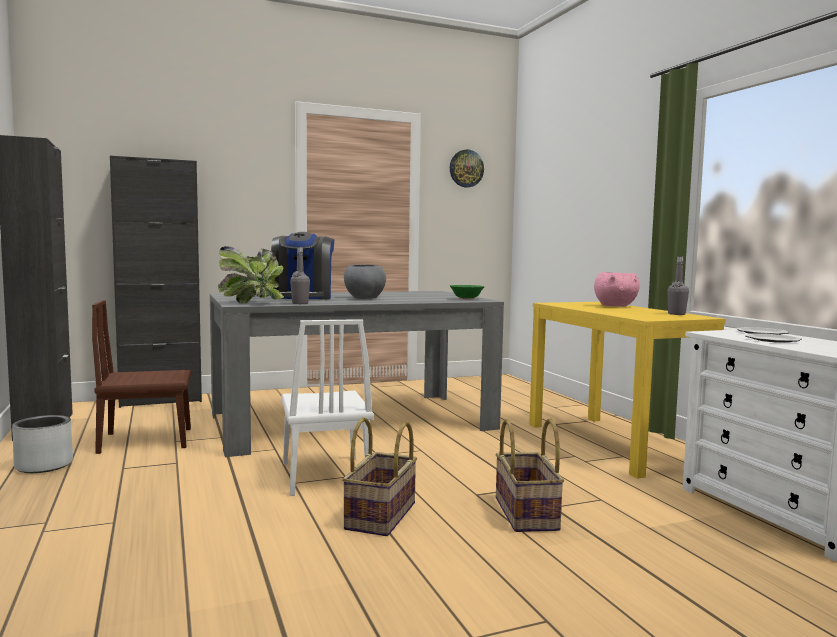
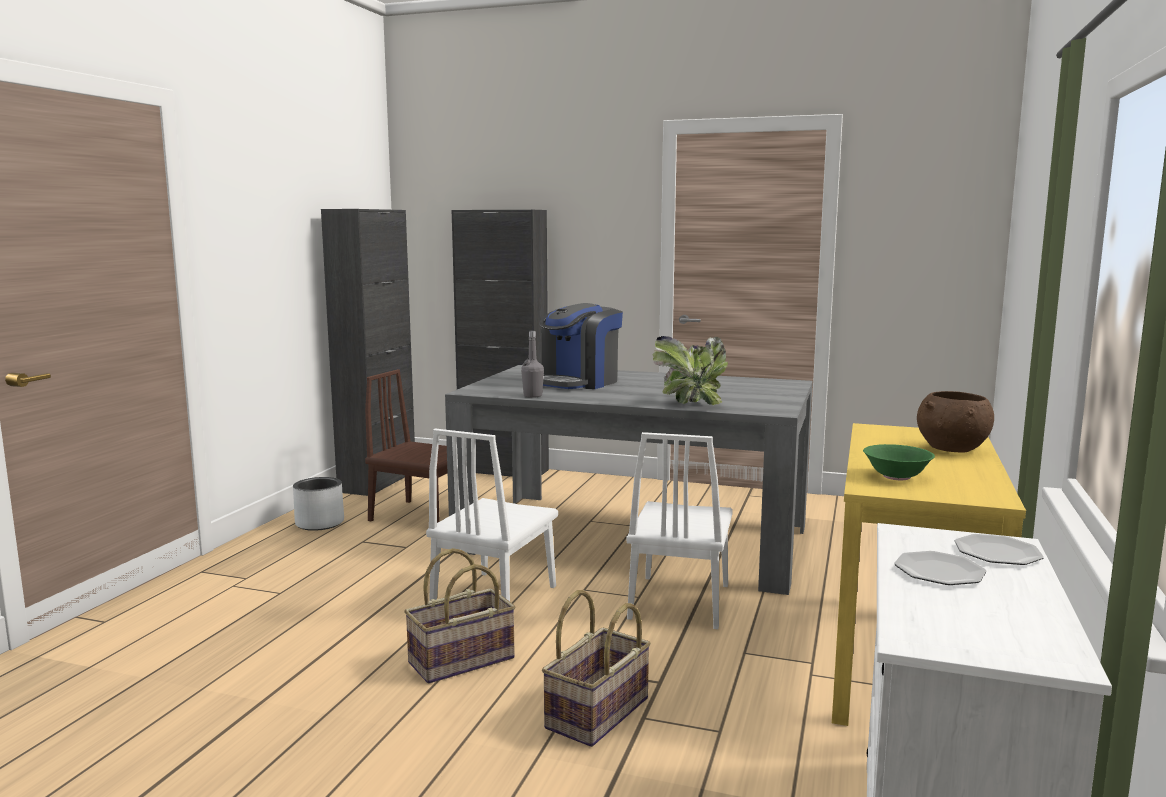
camera: 40 degrees right, 5 degrees up
(252, 303) = (491, 389): potted plant -> potted plant (692, 404)
(364, 298) = (642, 390): grey bowl -> none
(449, 446) = (679, 601): none -> white chair
(466, 168) = (918, 189): wall clock -> none
(466, 299) = (765, 405): green bowl -> green bowl (896, 476)
(615, 306) = (952, 449): pink bowl -> brown bowl
(676, 314) = (976, 485): grey bottle -> none

